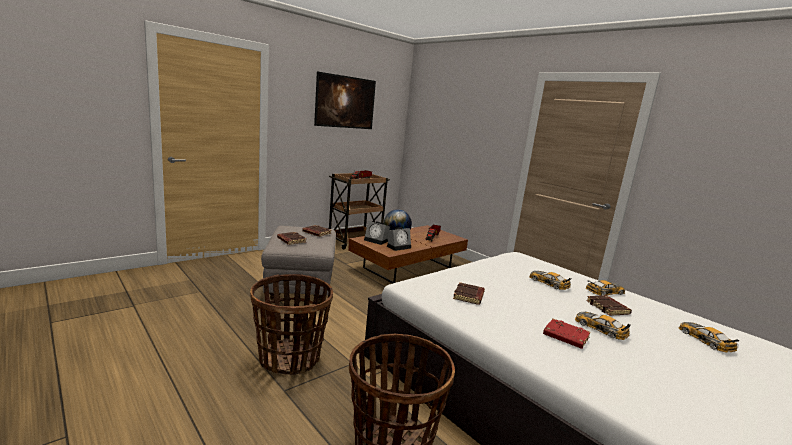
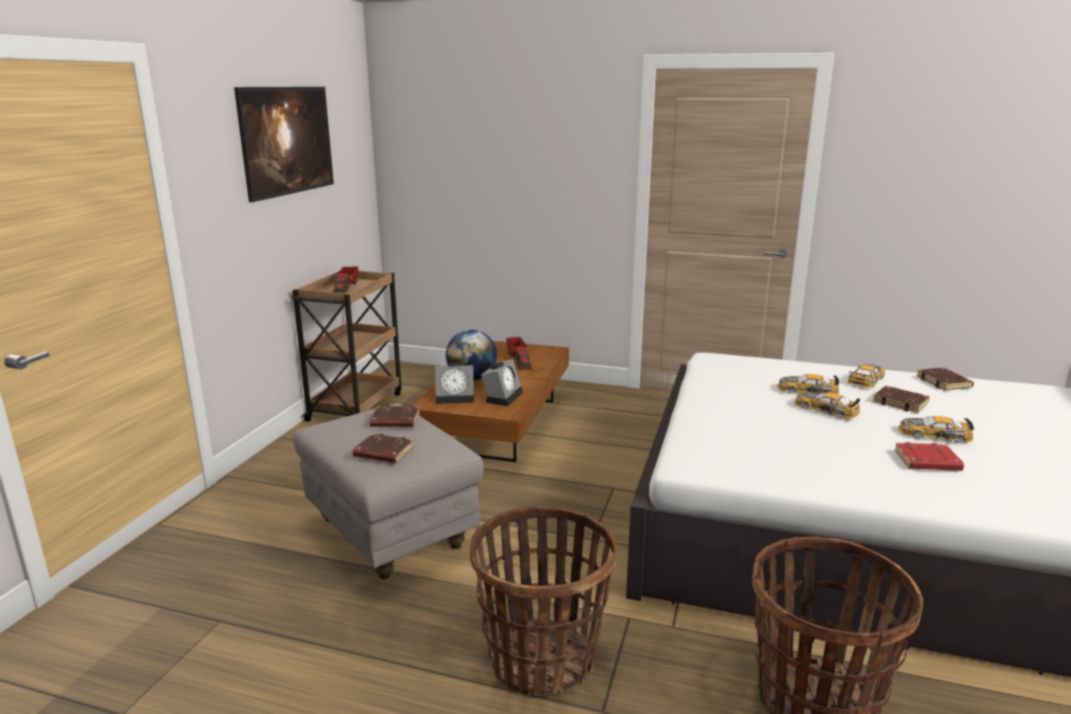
camera: 30 degrees left, 5 degrees up
(469, 296) = (770, 450): brown book -> brown book (944, 382)
(705, 340) = (1013, 407): toy car -> toy car (825, 409)

